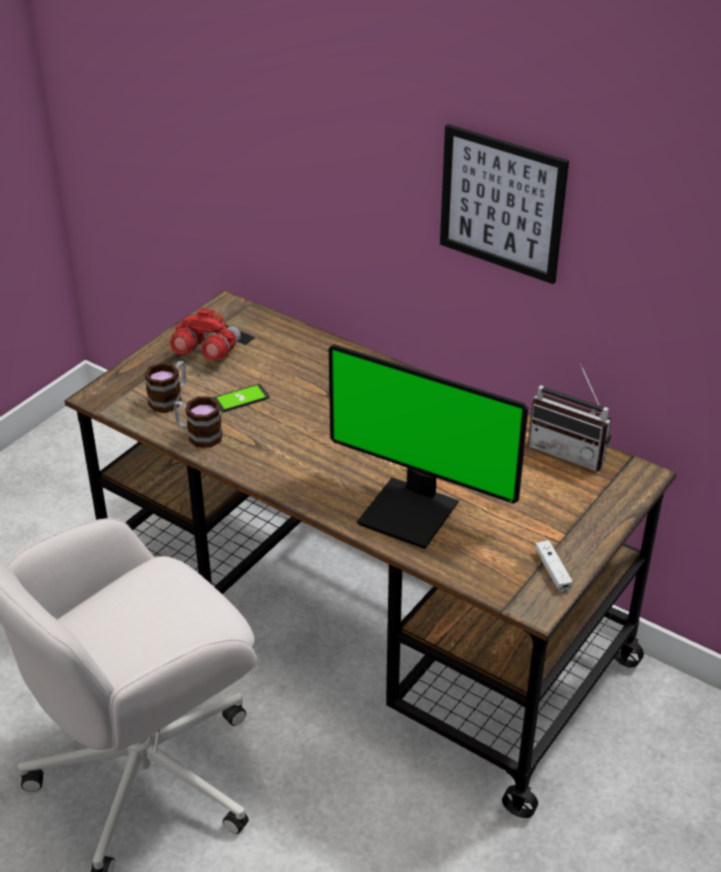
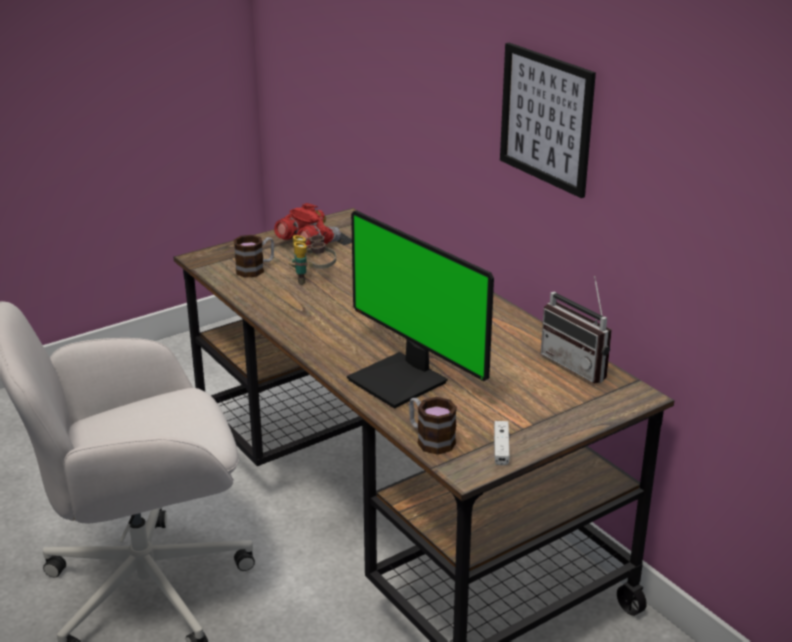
camera: 20 degrees right, 10 degrees down
(198, 435) = (260, 296): mug -> mug (430, 439)
(241, 399) = (313, 279): phone -> binoculars

